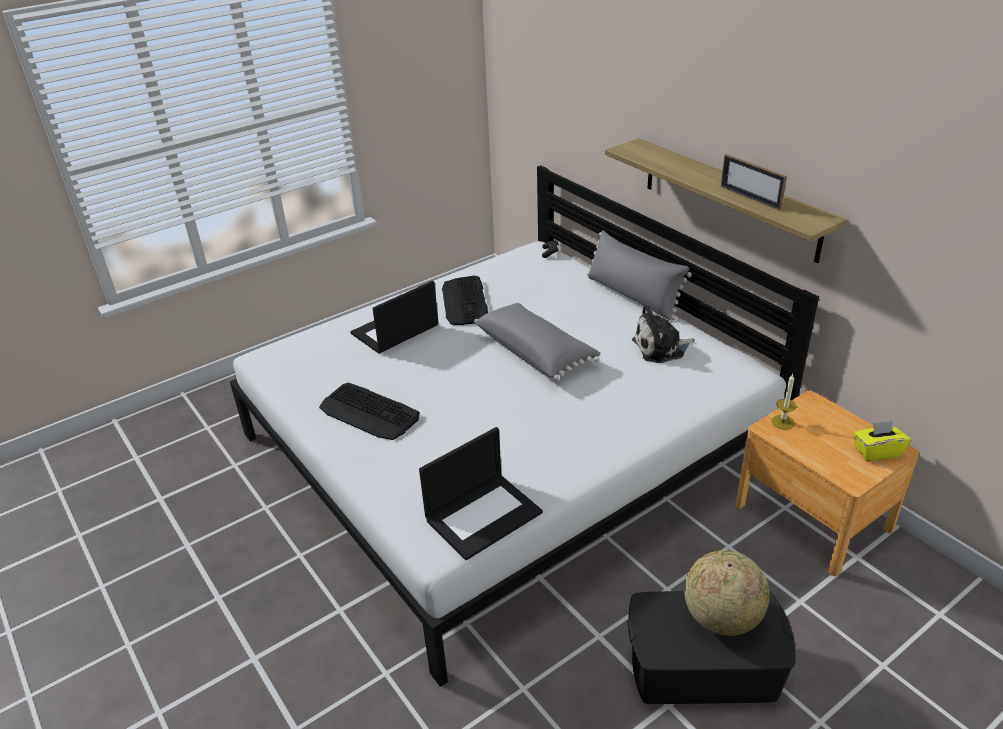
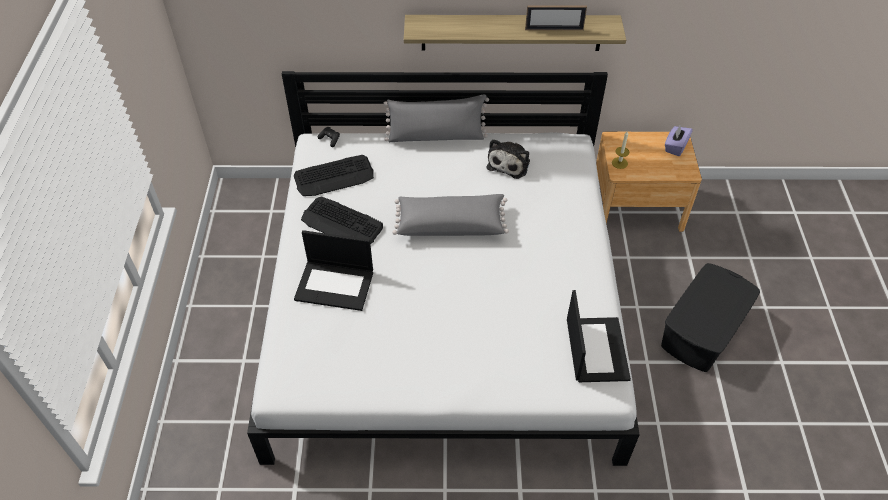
camera: 55 degrees left, 15 degrees up
(369, 412) = (428, 354): keyboard -> keyboard (334, 176)
(395, 330) = (335, 285): laptop -> laptop turned 75 degrees counterclockwise
(721, 618) = (710, 296): globe -> none
(877, 452) = (675, 147): yellow tissue box -> purple tissue box

